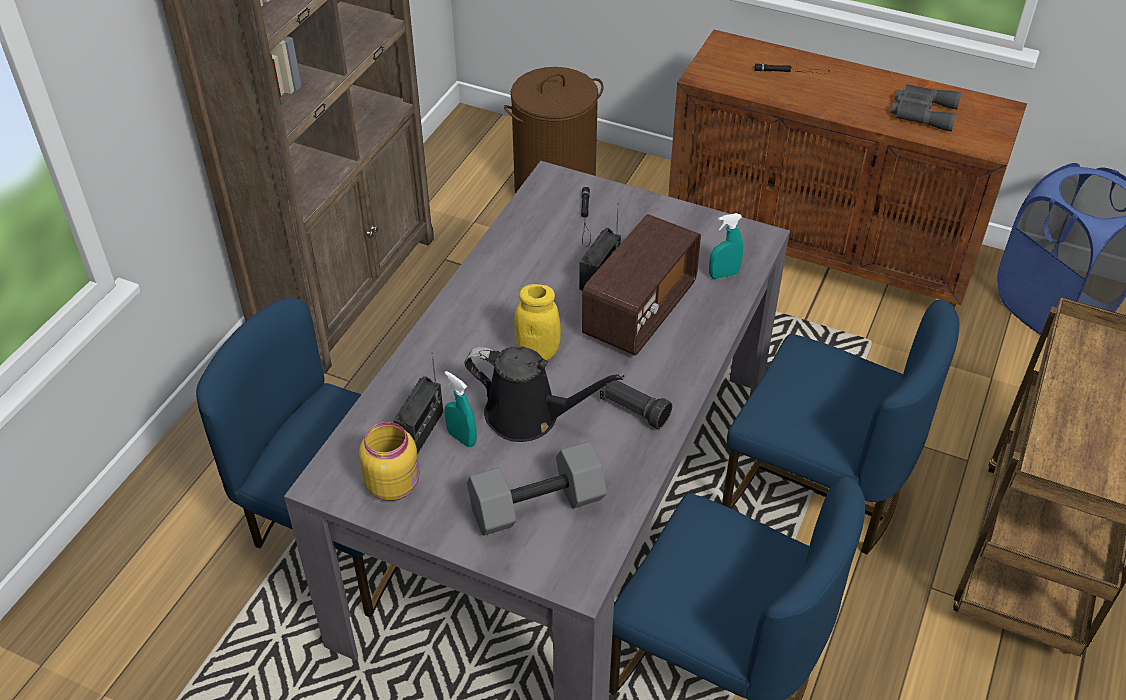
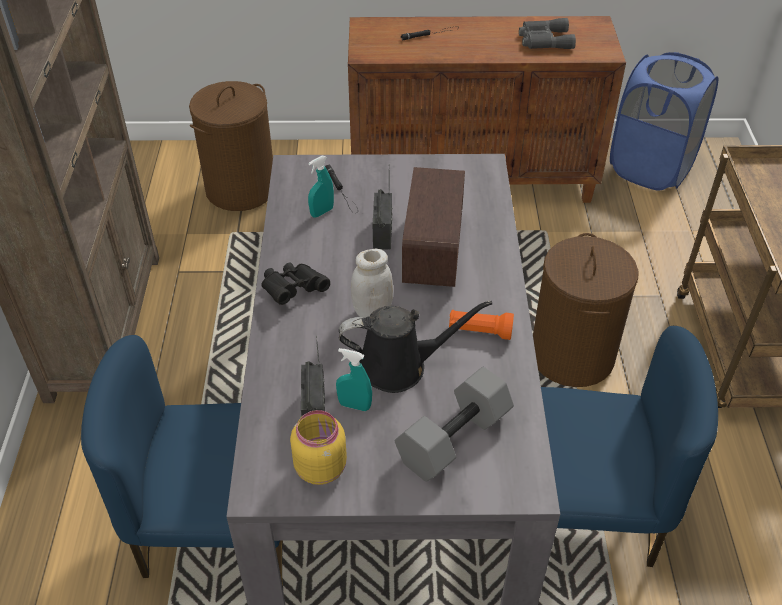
camera: 25 degrees left, 0 degrees up
(474, 306) = (293, 290): none -> black binoculars
(538, 352) = (372, 311): yellow jar -> white jar
(633, 410) = (479, 331): black flashlight -> orange flashlight
(723, 275) = (478, 202): turquoise spray bottle -> turquoise spray bottle (322, 212)
(816, 491) = (572, 356): blue chair -> brown laundry basket

